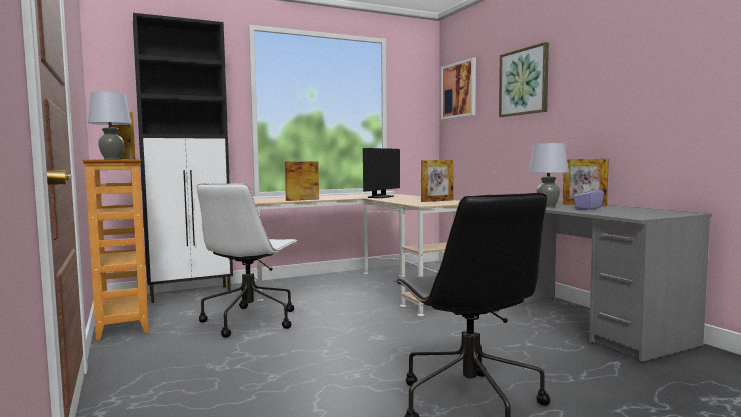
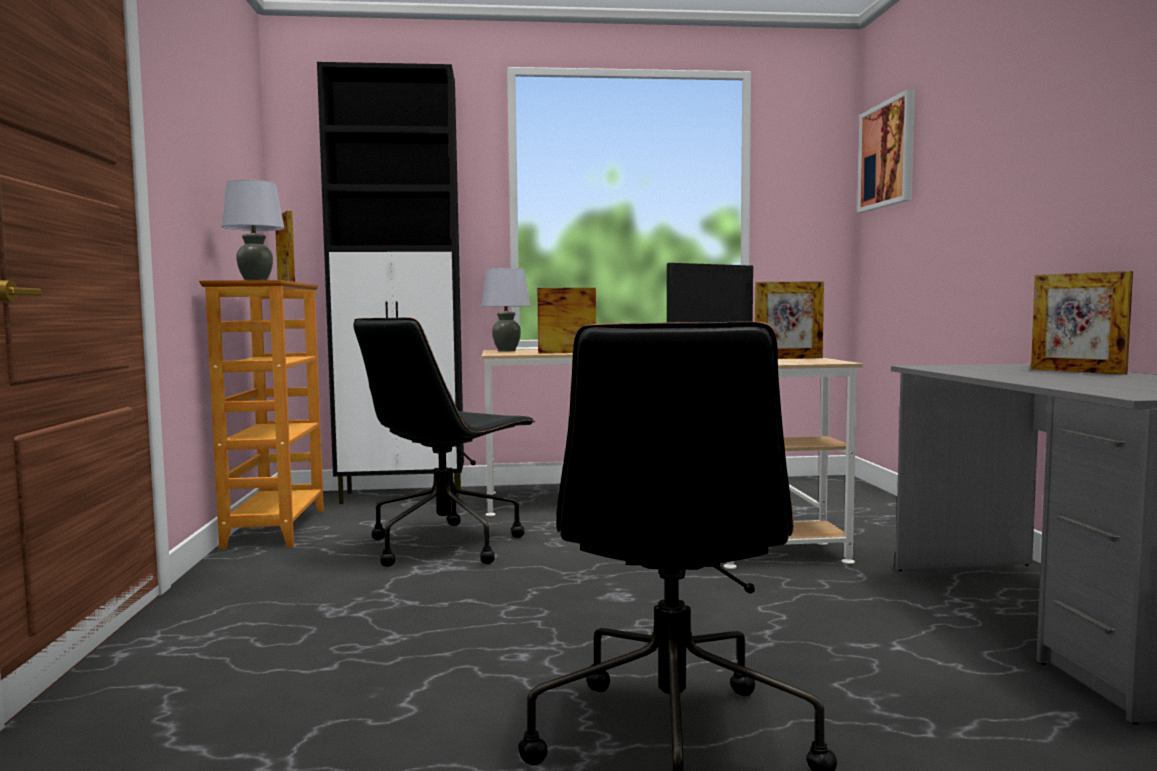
camera: 20 degrees right, 0 degrees up
(250, 320) = (446, 544): white office chair -> black office chair
(524, 82) = (992, 125): picture -> none
(548, 207) = (983, 372): grey table lamp -> grey table lamp (506, 351)
(587, 208) = (1065, 377): purple tissue box -> none

